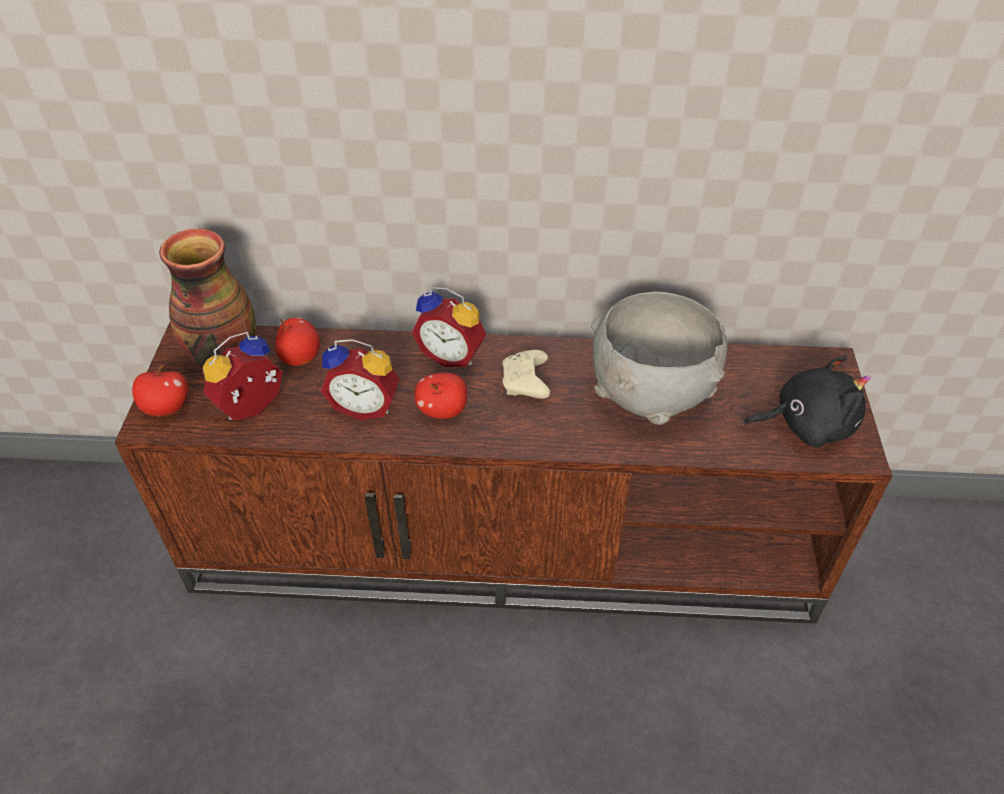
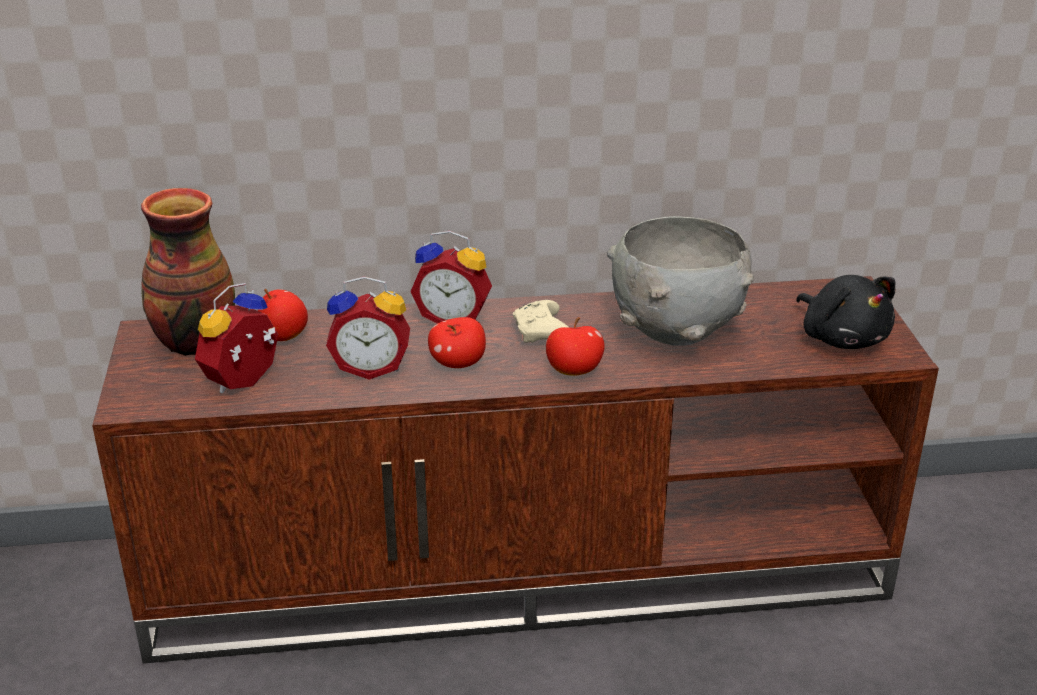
camera: 10 degrees left, 15 degrees down
(166, 408) = (144, 391): apple -> apple (574, 371)
(806, 424) = (842, 338): black plush toy -> black plush toy turned 75 degrees clockwise

